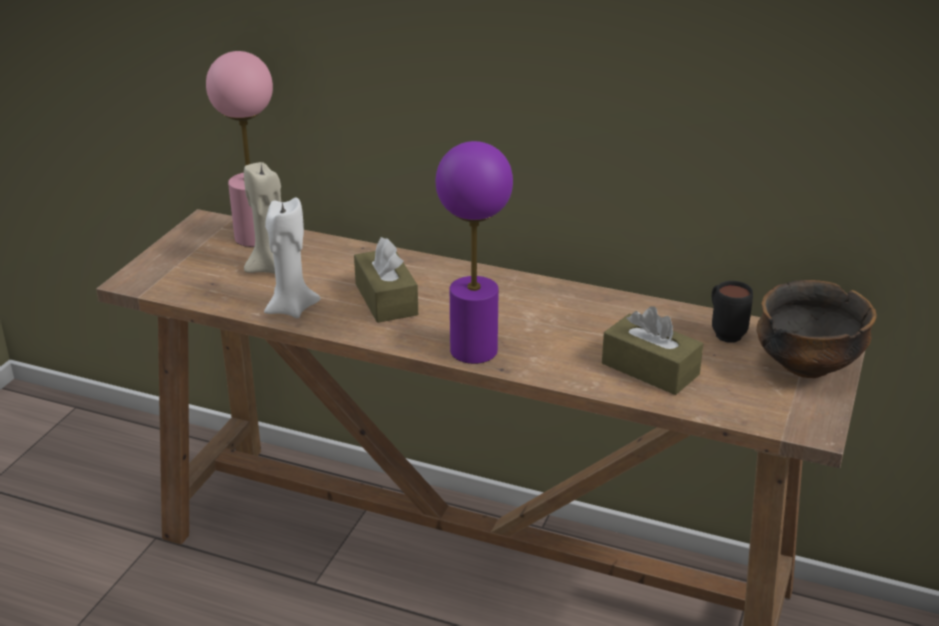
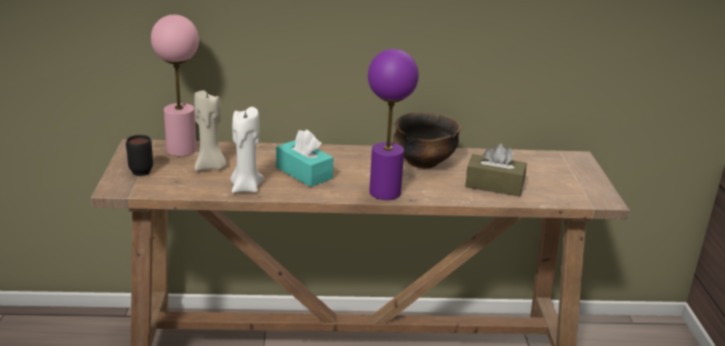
camera: 25 degrees left, 5 degrees down
(386, 299) = (304, 173): brown tissue box -> turquoise tissue box
(724, 332) = (516, 160): black mug -> black mug (138, 170)
(806, 366) = (573, 170): bowl -> bowl (423, 163)

